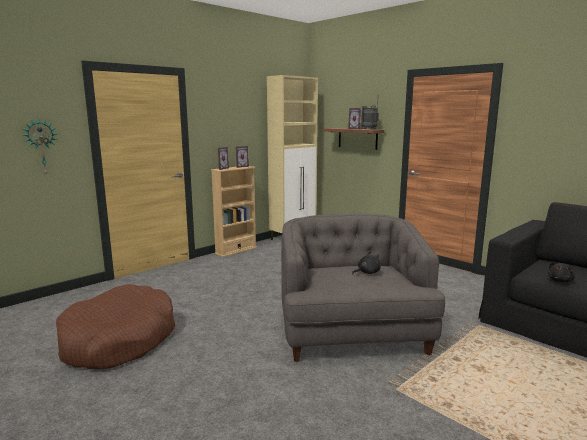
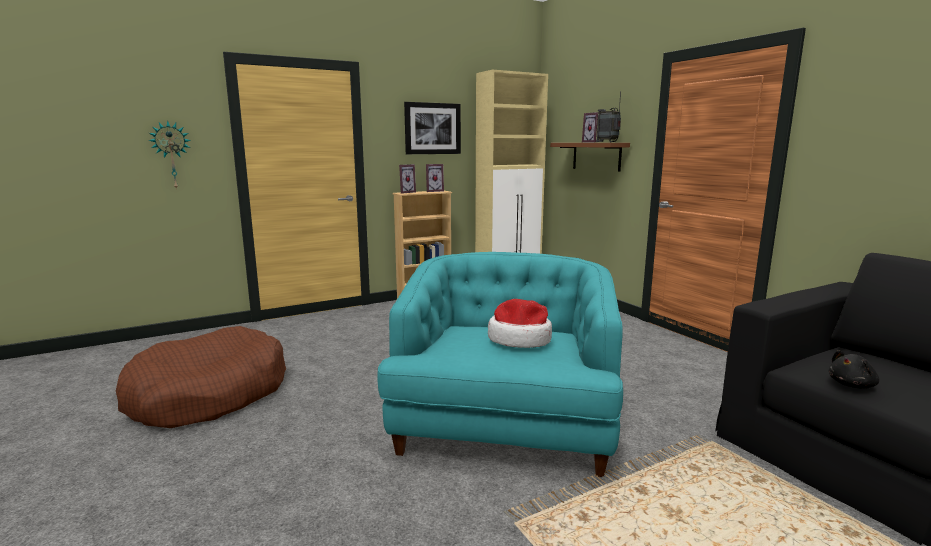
camera: 15 degrees right, 0 degrees up
(237, 118) = (432, 128): none -> picture
(351, 332) = (503, 425): grey armchair -> turquoise armchair
(367, 272) = (520, 339): black plush toy -> hat

